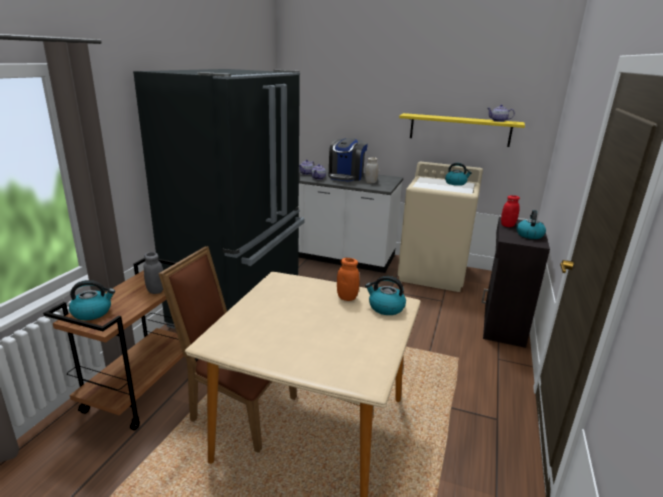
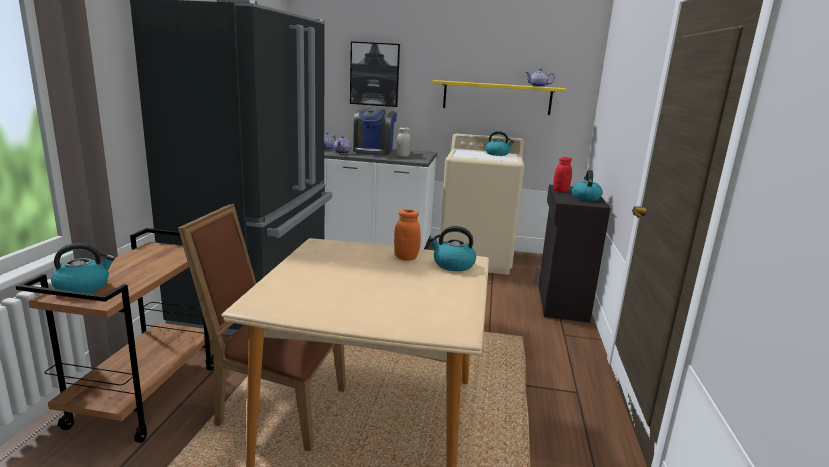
camera: 10 degrees left, 5 degrees down
(156, 290) = (164, 263): grey jar -> none
(350, 107) = (374, 74): none -> picture

